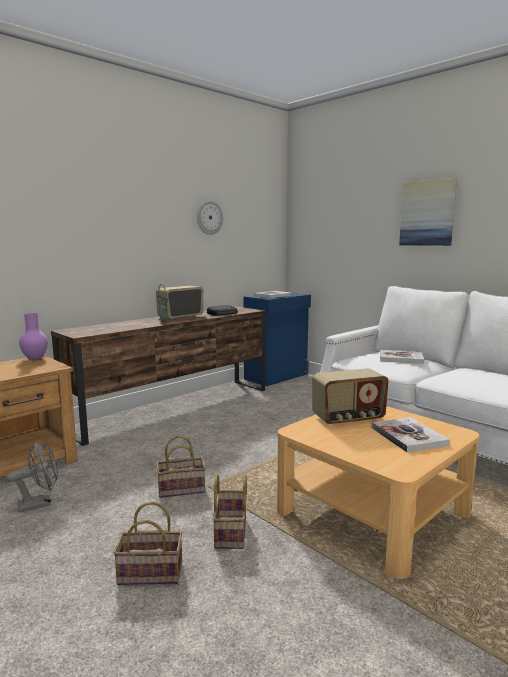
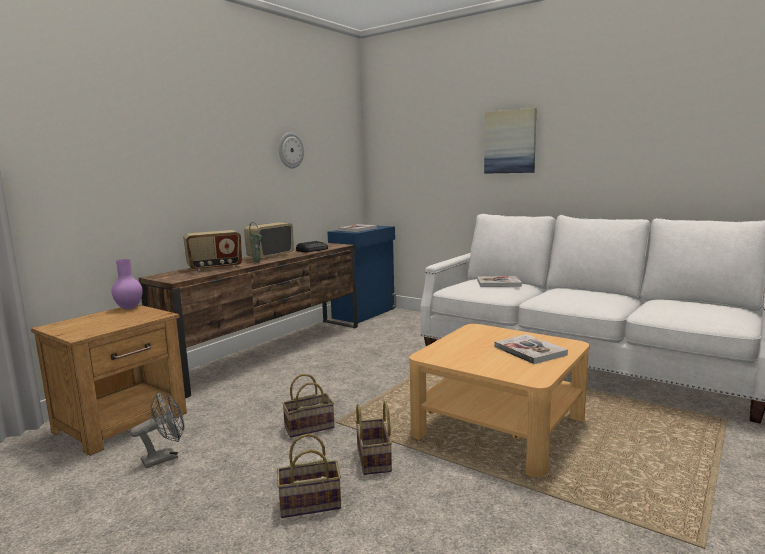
camera: 10 degrees left, 0 degrees up
(348, 419) = (470, 341): radio -> radio (215, 267)

